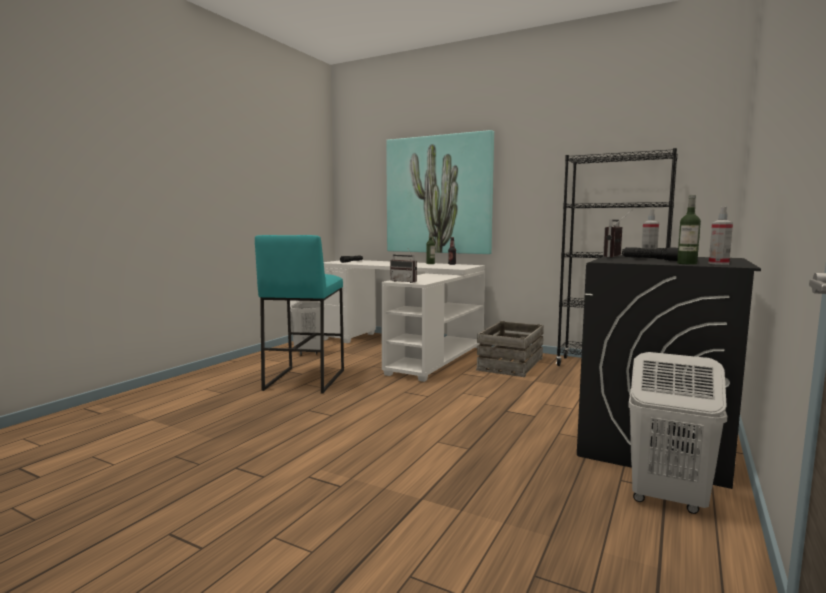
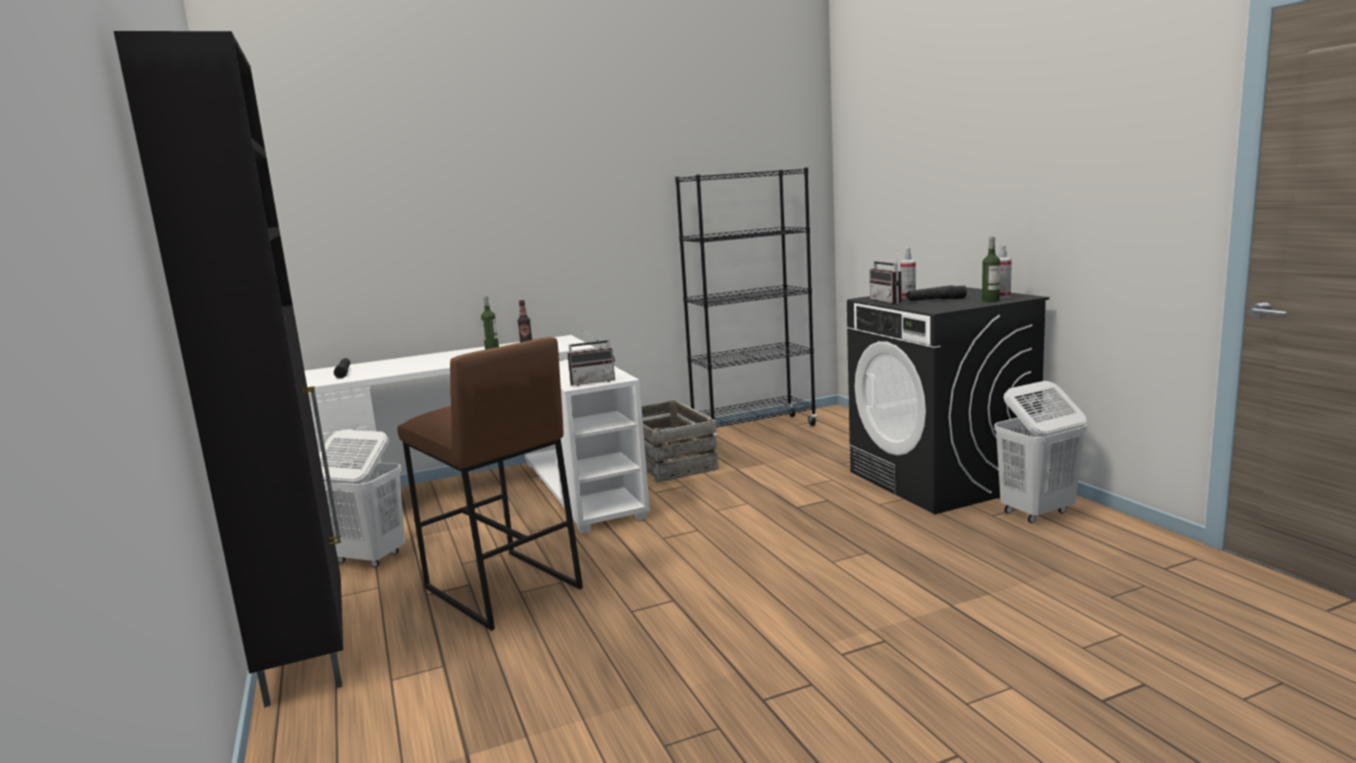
camera: 50 degrees left, 5 degrees up
(217, 370) = (307, 653): none -> black cabinet
(304, 379) = (501, 588): turquoise stool -> brown stool
(439, 195) = (475, 234): picture -> none

